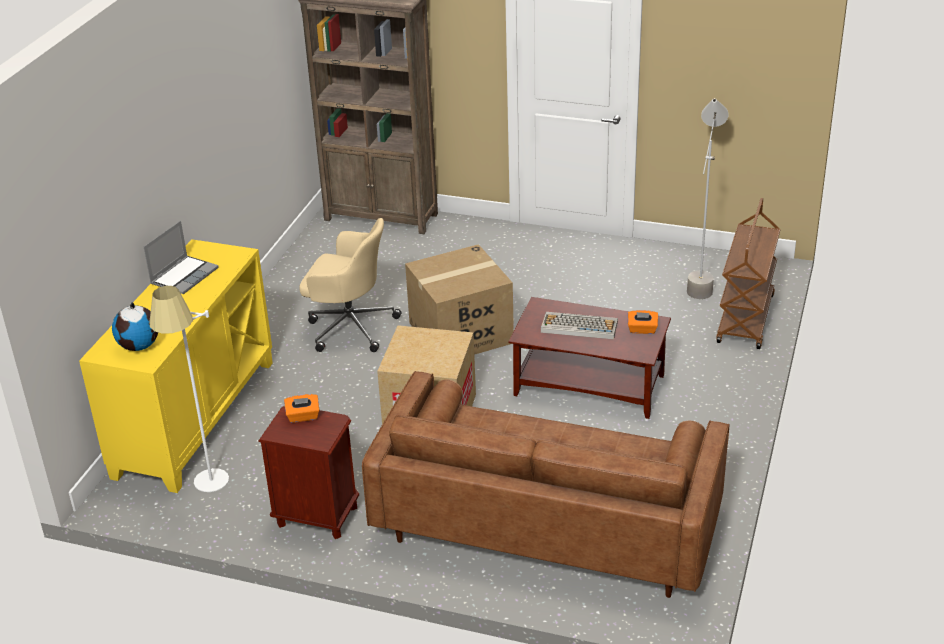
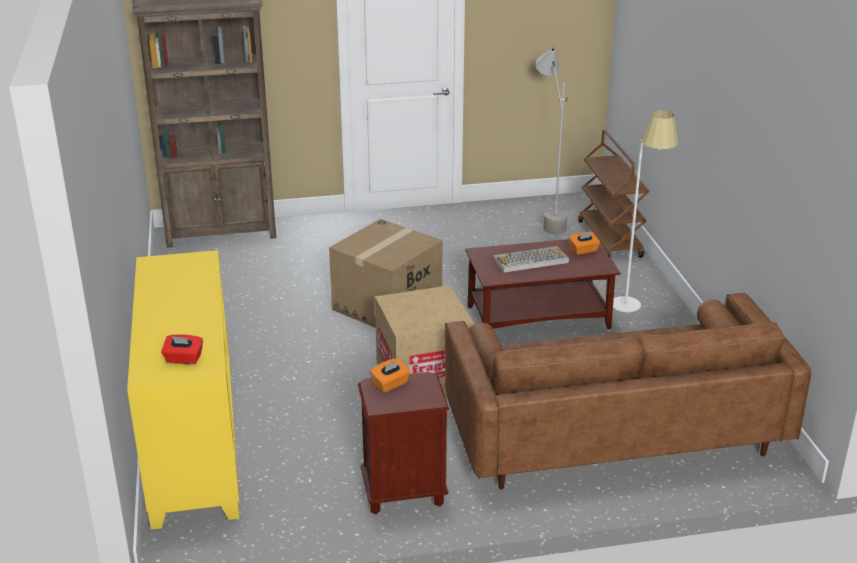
camera: 30 degrees left, 5 degrees down
(139, 346) = (183, 359): globe -> red tissue box
(184, 276) = (164, 288): laptop -> none
(209, 491) = (272, 506): white floor lamp -> white floor lamp (634, 310)
(349, 326) = (277, 326): beige office chair -> none

